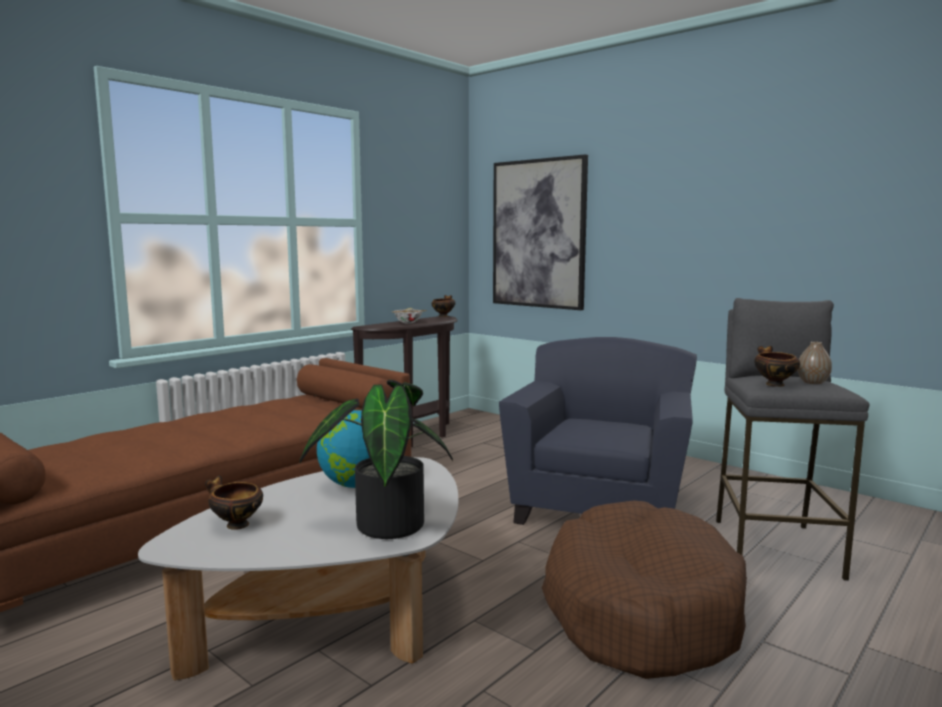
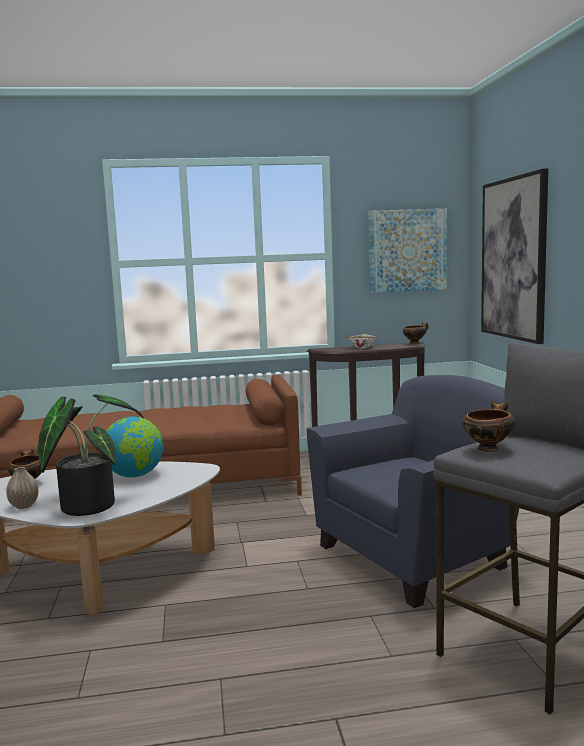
camera: 40 degrees right, 0 degrees up
(423, 222) = (407, 250): none -> picture
(640, 610) = (285, 647): brown dog bed -> none
(812, 382) = (544, 454): vase -> vase (24, 506)

